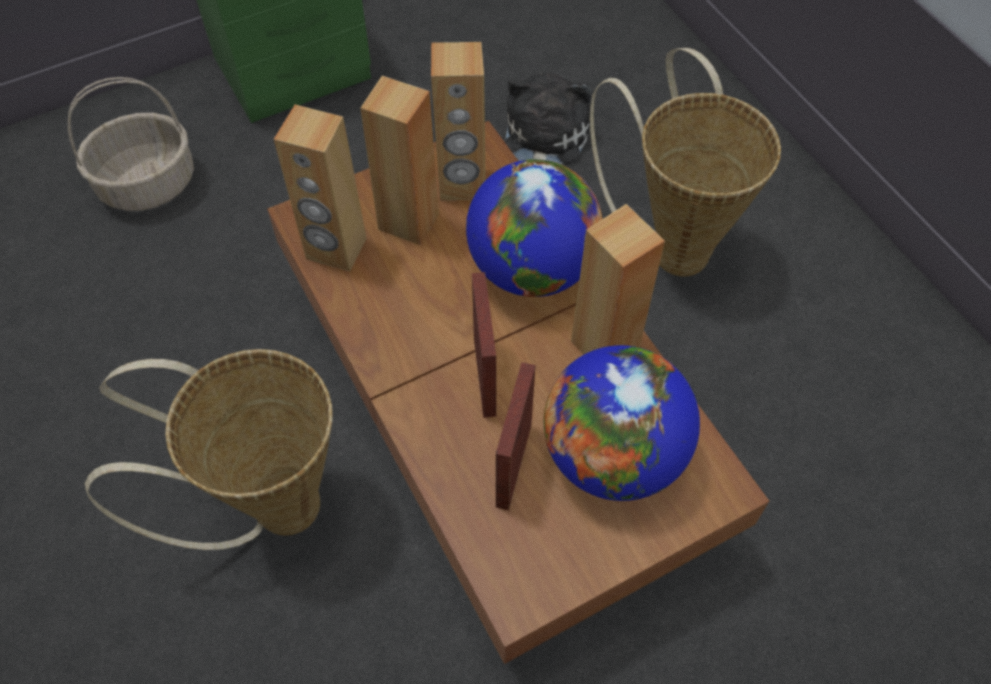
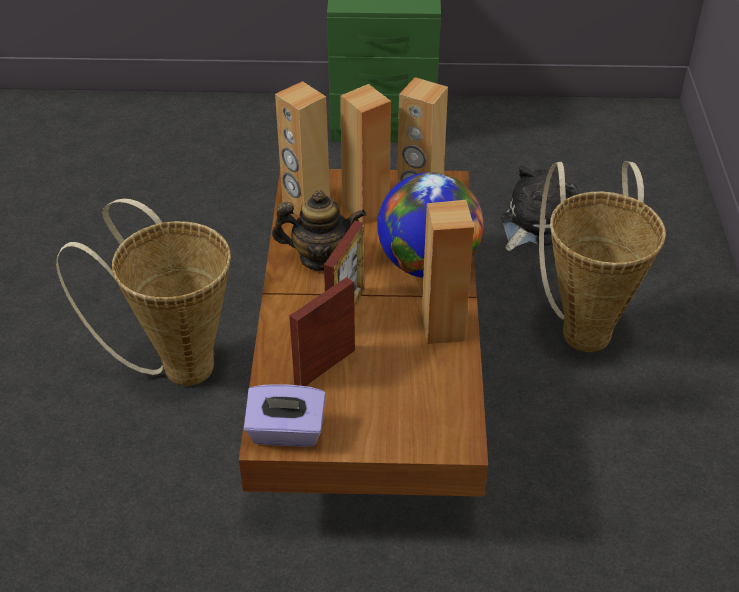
camera: 30 degrees right, 15 degrees down
(148, 183) = (239, 152): basket -> none
(405, 316) = (320, 258): none -> teapot
(533, 579) = (286, 433): none -> purple tissue box
(613, 455) = (396, 390): globe -> none

